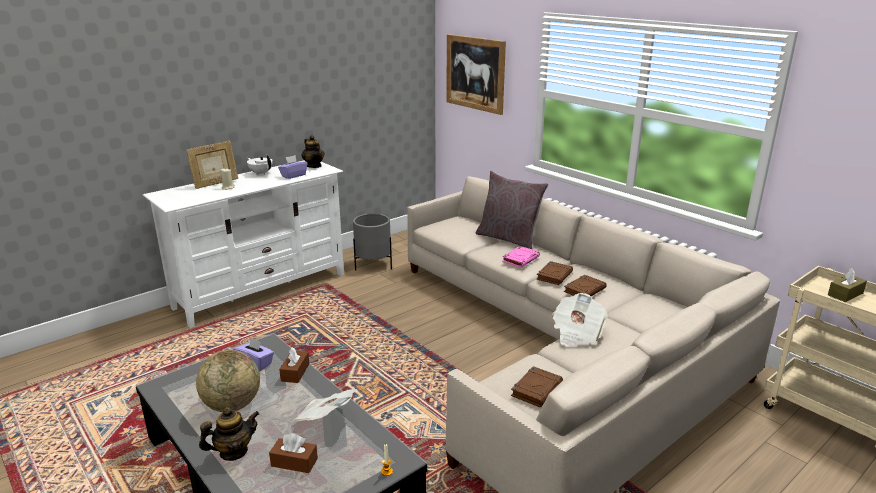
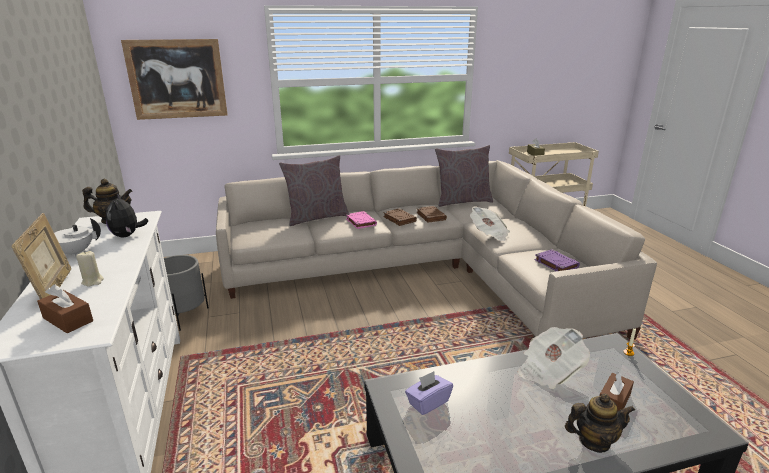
camera: 65 degrees left, 0 degrees up
(232, 405) = (507, 432): globe -> none
(233, 452) = (594, 441): teapot -> teapot turned 90 degrees clockwise
(293, 175) = (127, 235): purple tissue box -> plush toy
(295, 372) = (460, 376): brown tissue box -> brown tissue box (68, 319)
(536, 389) = (555, 264): brown book -> purple book
(664, 300) = (462, 201): none -> grey pillow

